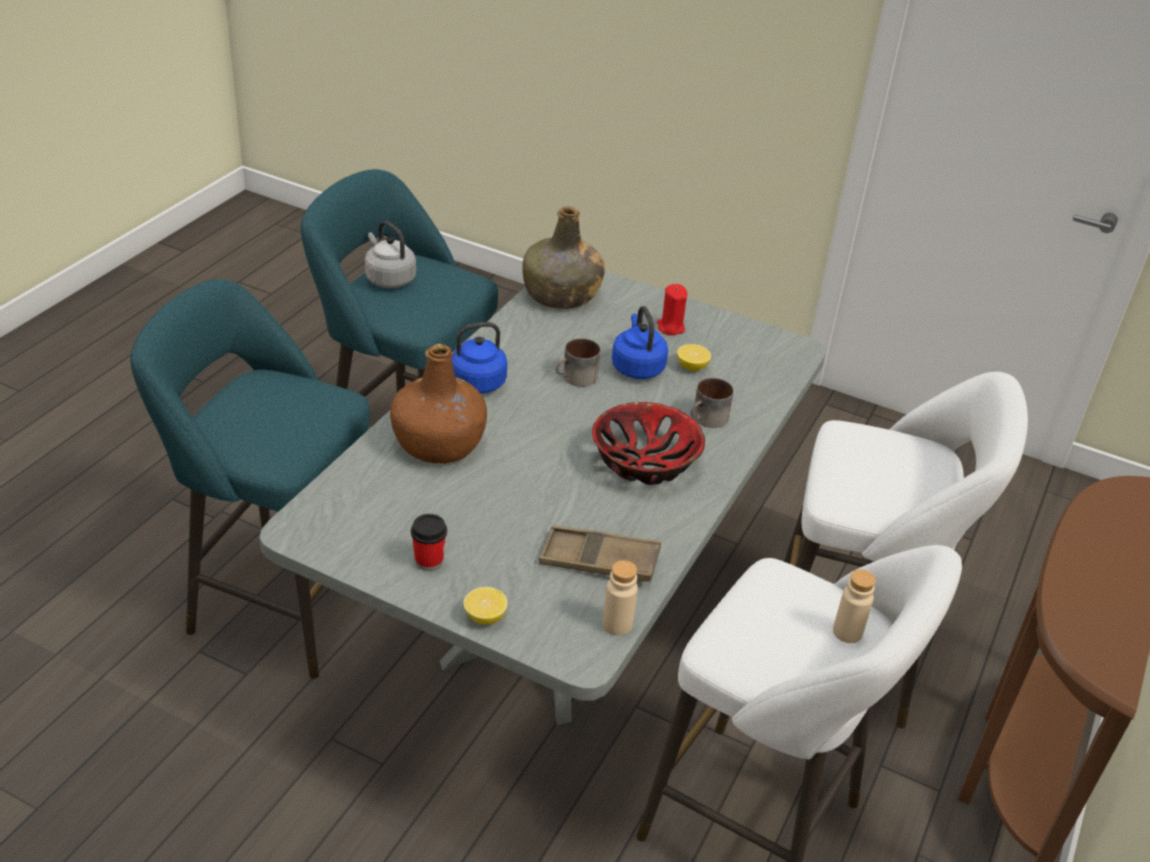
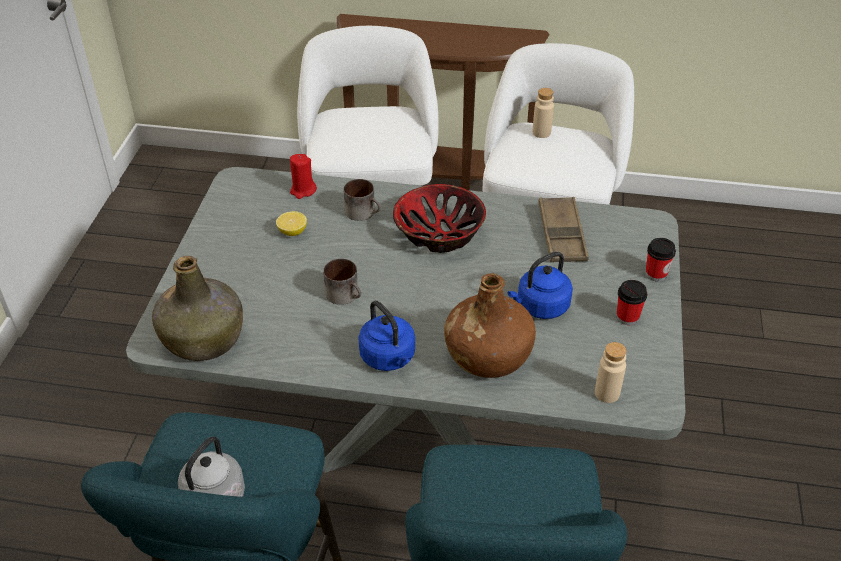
camera: 105 degrees left, 5 degrees up
(485, 617) = (656, 274): lemon -> cup
(617, 624) = (614, 215): beige bottle -> beige bottle (607, 393)
(637, 367) = (308, 262): blue kettle -> blue kettle (540, 307)
(670, 327) = (234, 254): red candle -> red candle (303, 190)

